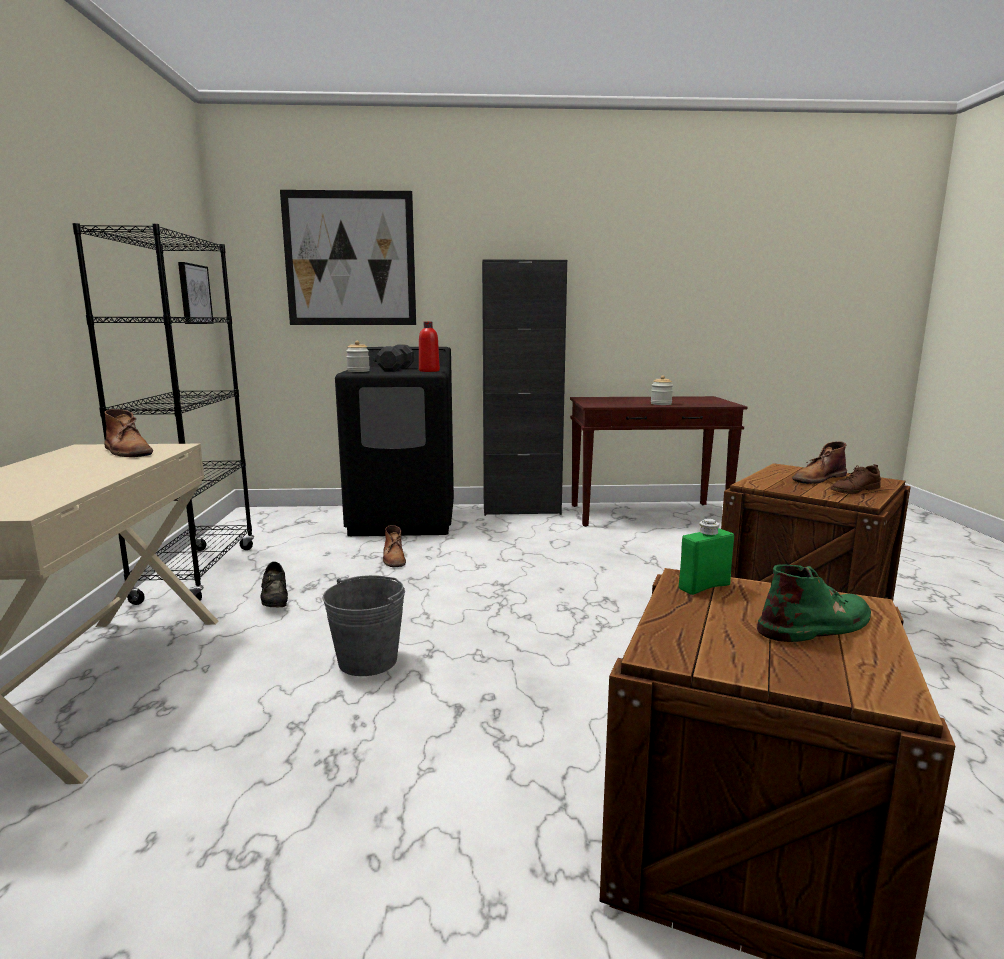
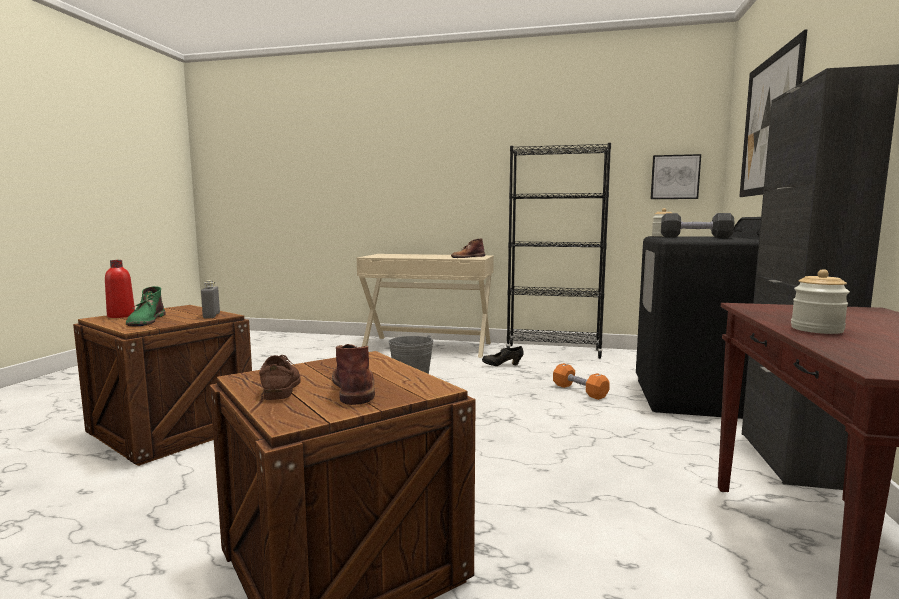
camera: 105 degrees right, 5 degrees down
(394, 558) = (579, 391): brown boot -> orange dumbbell
(429, 371) = (675, 238): red bottle -> red bottle (121, 316)
(704, 587) = (211, 316): green bottle -> grey bottle

